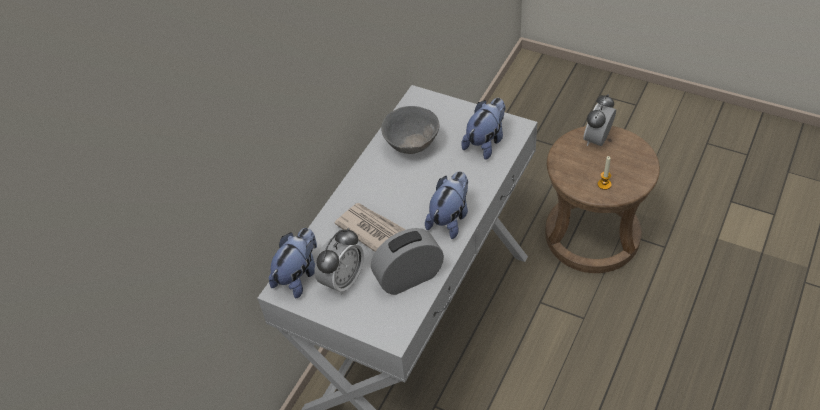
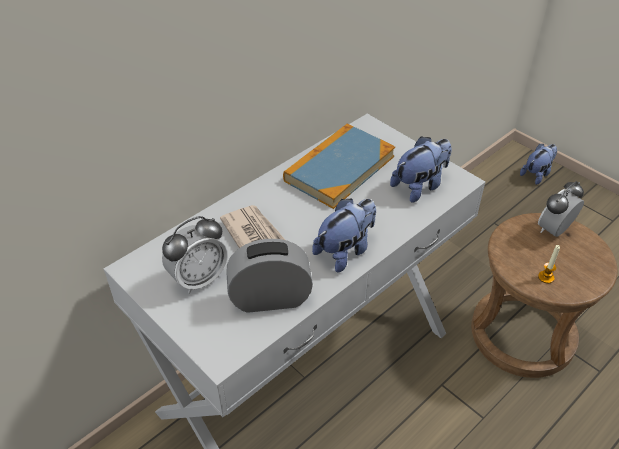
camera: 15 degrees right, 5 degrees down
(298, 276) = (157, 260): plush toy -> plush toy (537, 174)
(412, 146) = (339, 168): grey bowl -> book

